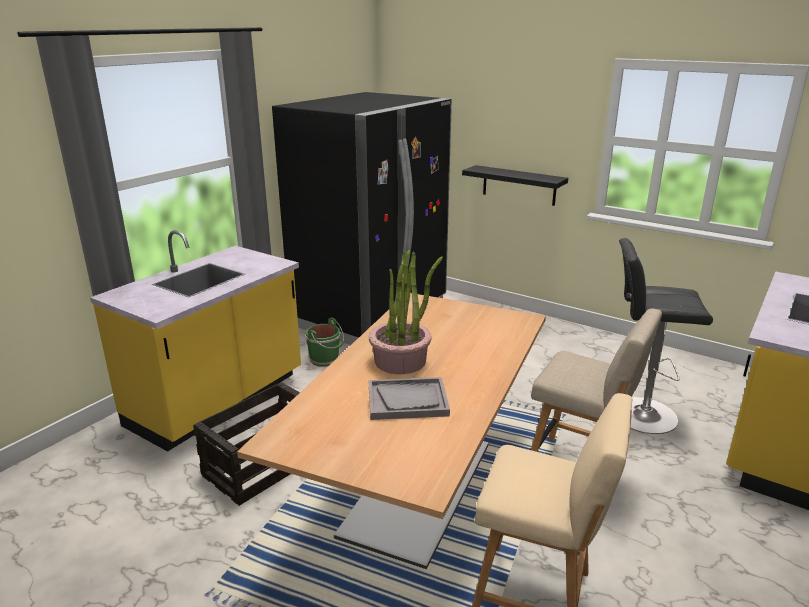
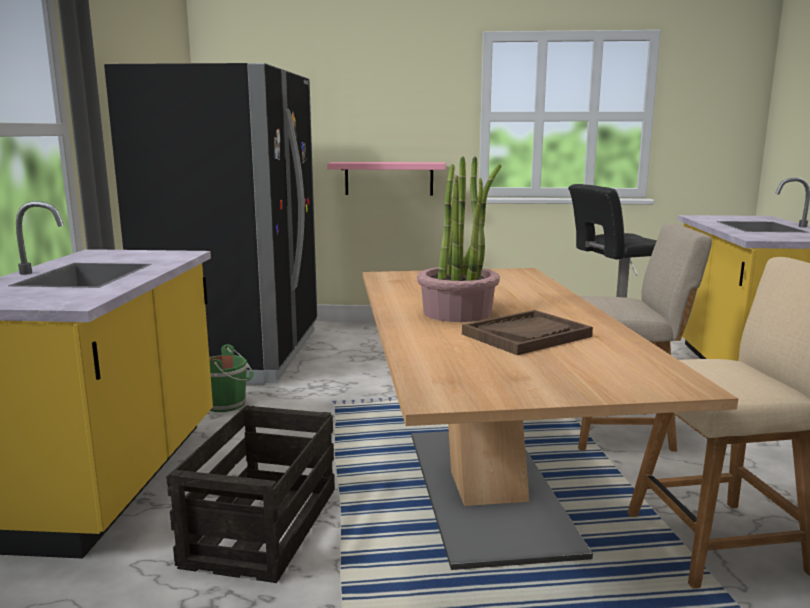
camera: 30 degrees left, 10 degrees down
(407, 400) = (526, 335): grey tray -> brown tray
(519, 185) = (389, 178): black shelf -> pink shelf

